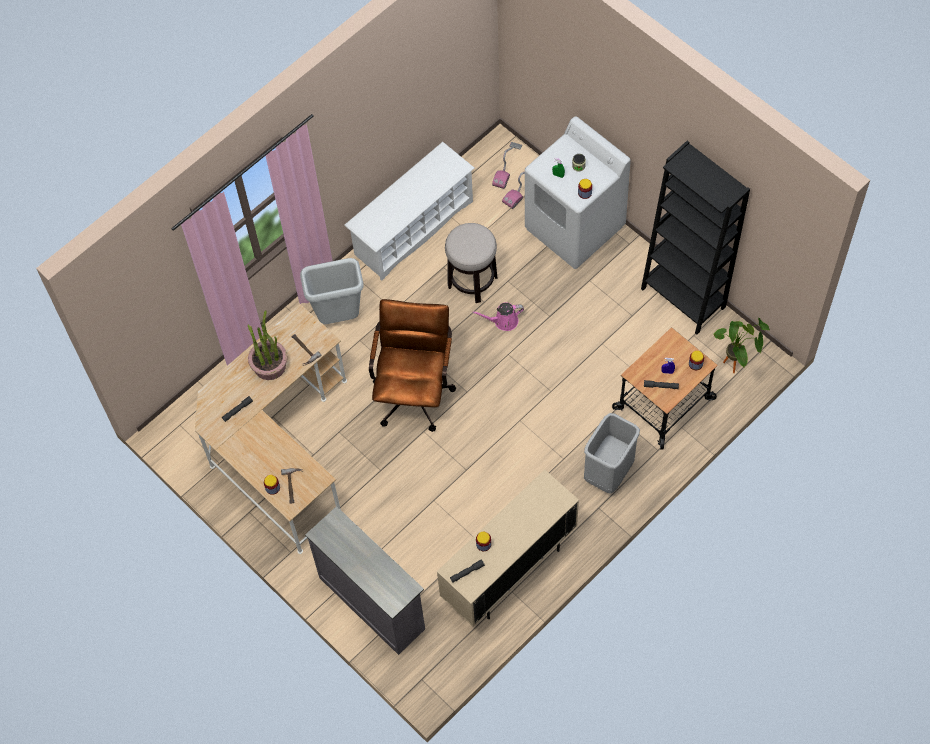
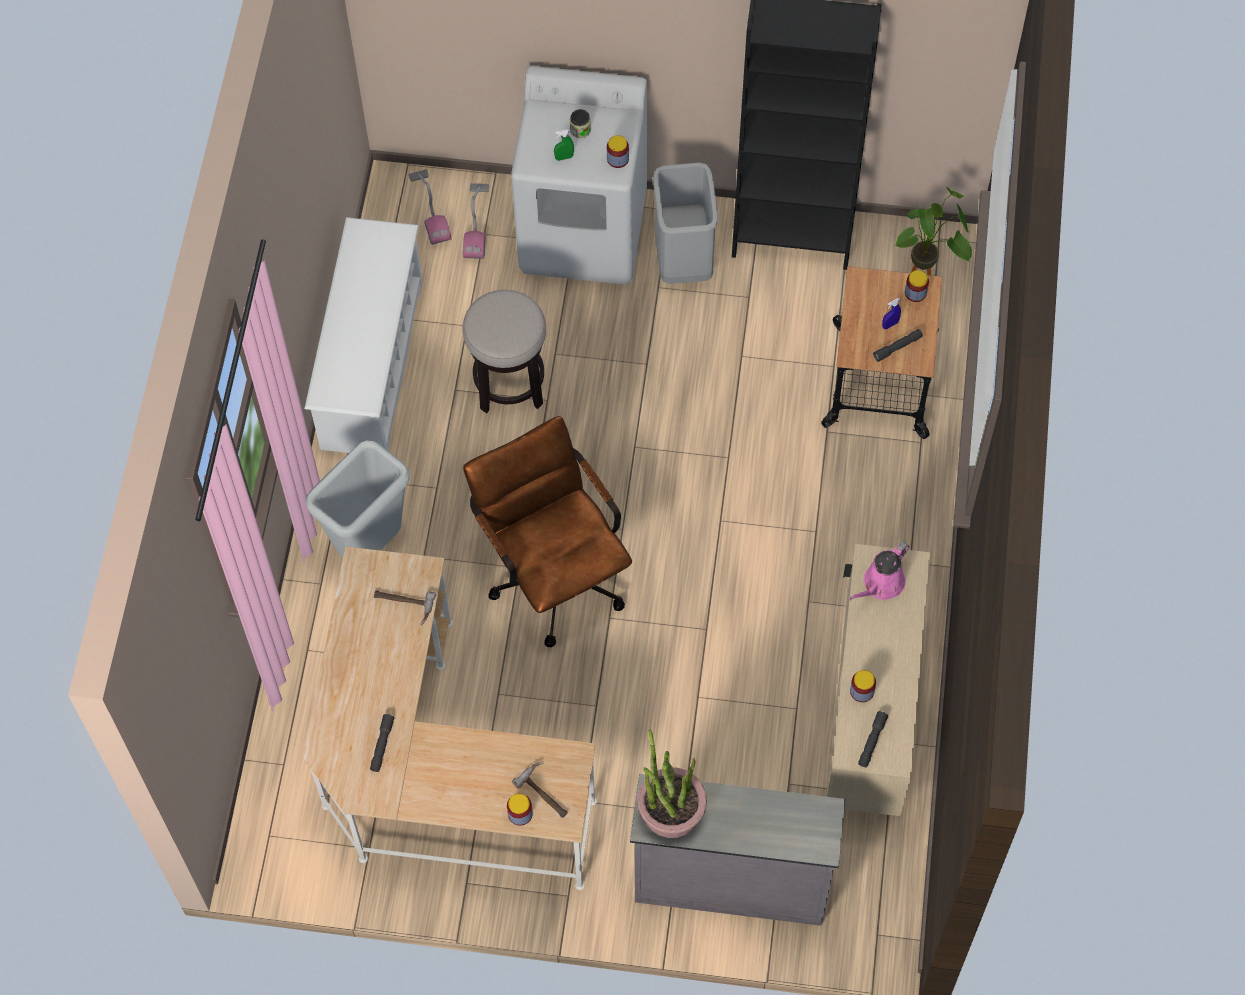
camera: 40 degrees left, 0 degrees up
(269, 365) = (374, 655): potted plant -> potted plant (671, 810)
(503, 321) = (593, 409): pink watering can -> pink watering can (881, 584)
(609, 473) = (886, 510): grey trash can -> grey trash can (684, 261)

